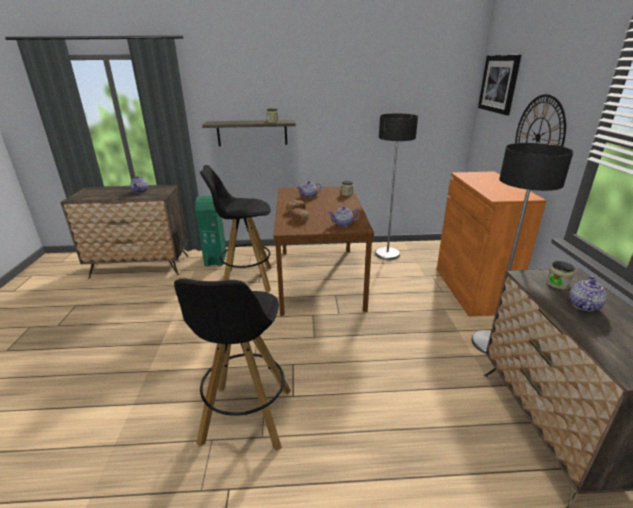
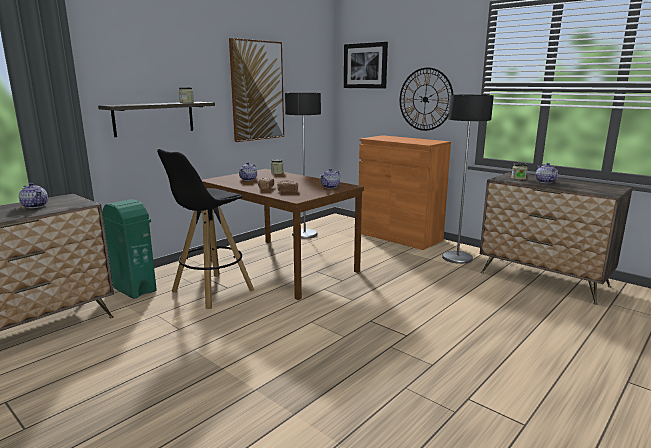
camera: 45 degrees left, 10 degrees down
(246, 418) = (402, 363): black stool -> none
(360, 110) = (257, 91): none -> picture

